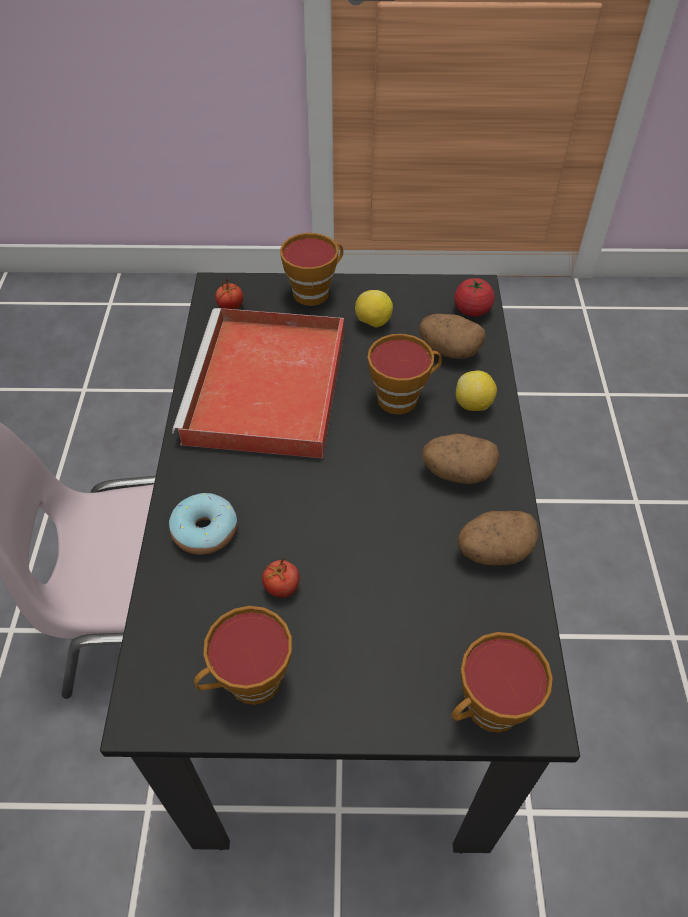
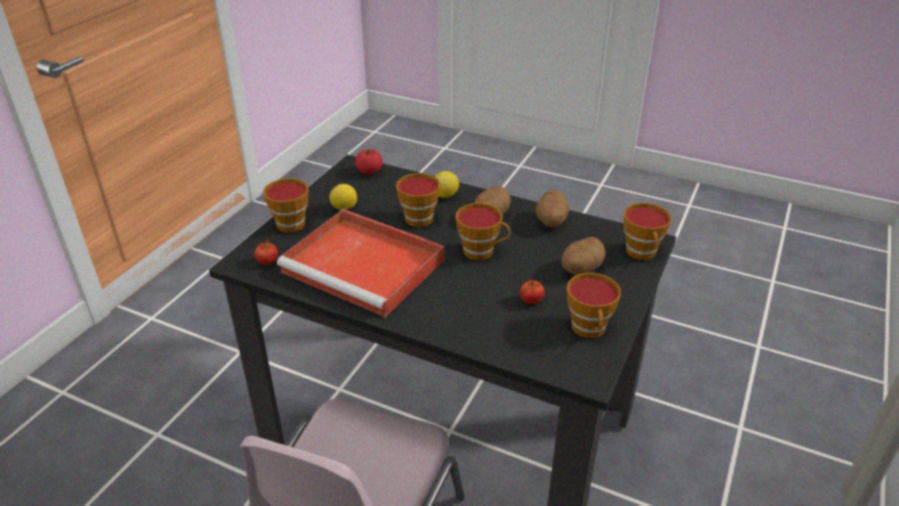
camera: 65 degrees left, 15 degrees down
(205, 531) = (468, 322): donut -> none
(364, 492) = (482, 251): none -> cup
(449, 350) = (395, 189): potato -> potato (580, 269)

